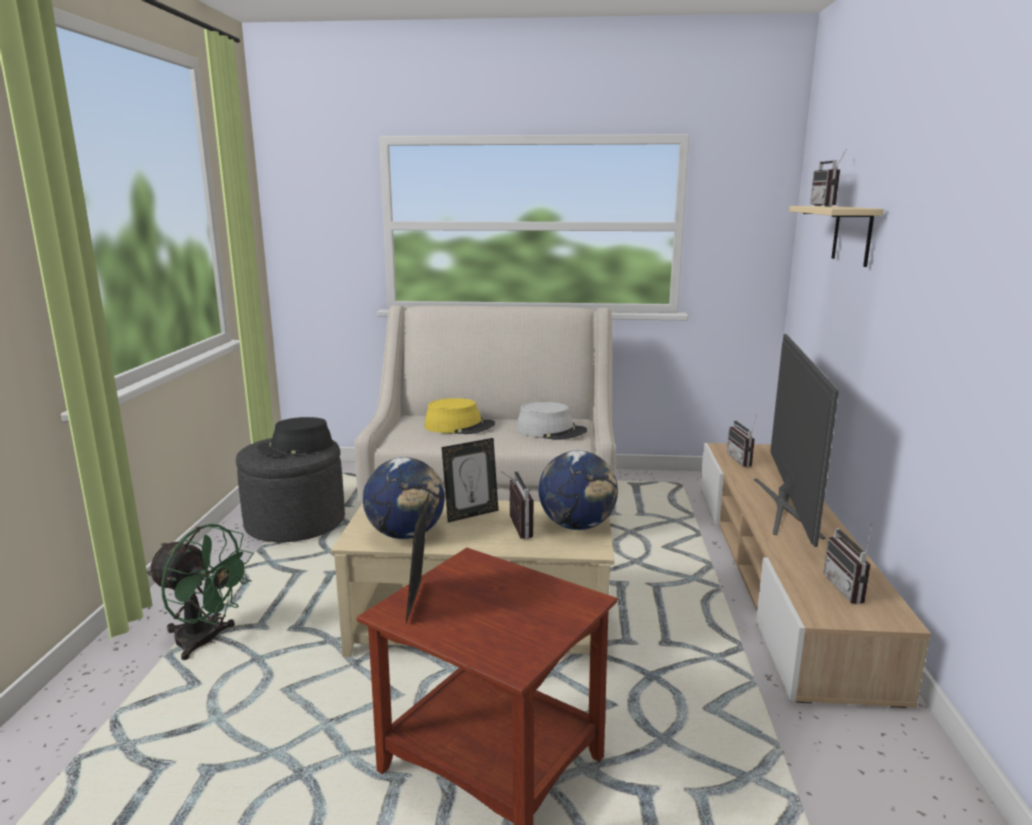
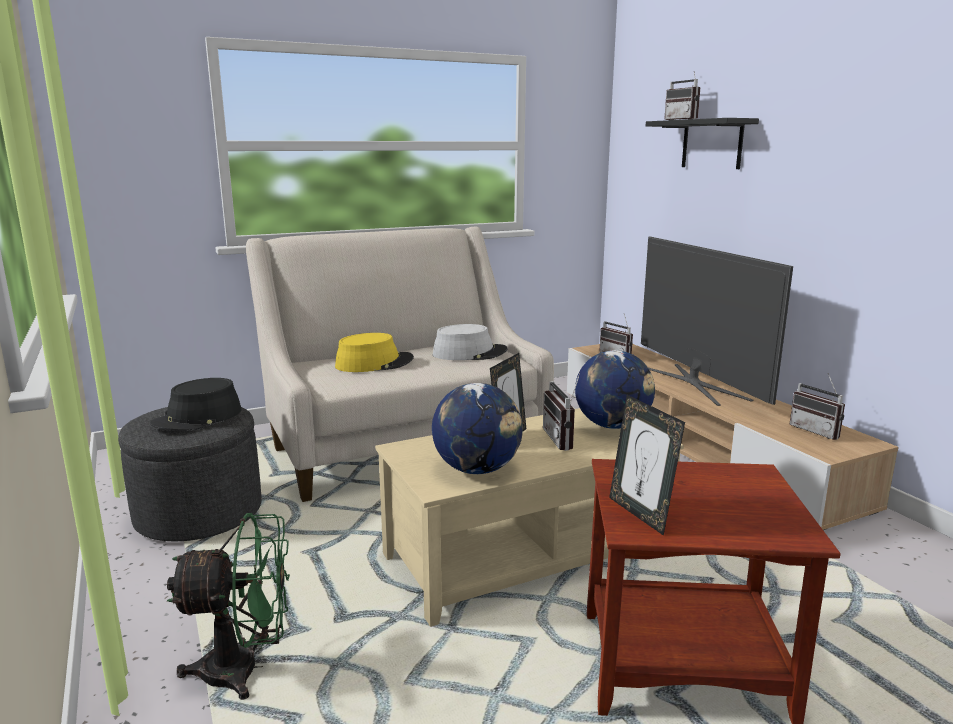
camera: 30 degrees left, 0 degrees up
(514, 527) = (564, 439): radio -> radio turned 150 degrees counterclockwise
(852, 235) = (712, 144): beige shelf -> black shelf

